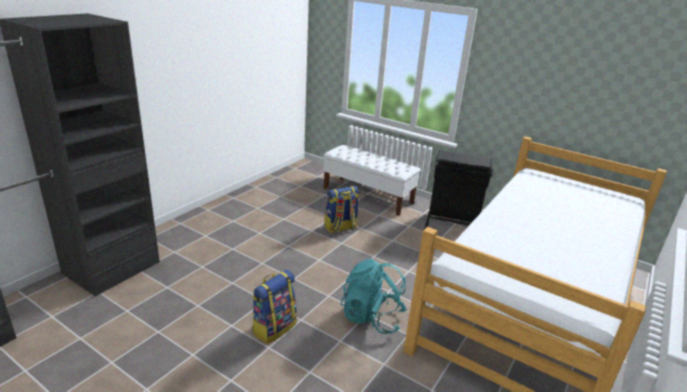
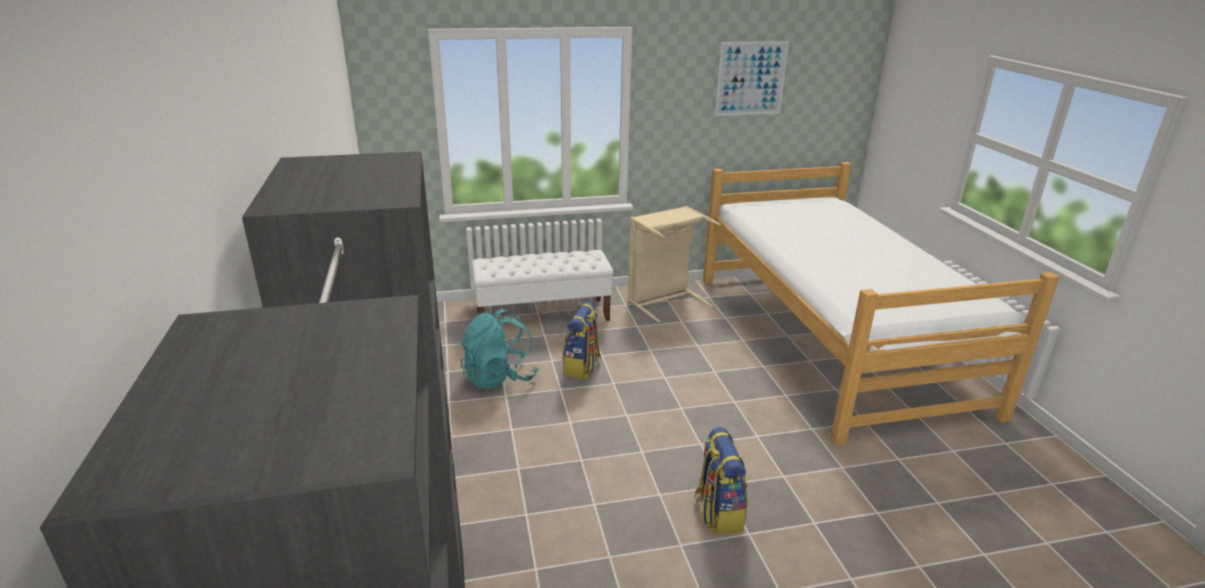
camera: 45 degrees left, 0 degrees up
(371, 317) = (765, 435): turquoise backpack -> turquoise backpack (499, 377)
(452, 223) = (665, 300): black laundry basket -> beige laundry basket
(573, 68) = (750, 78): none -> picture

